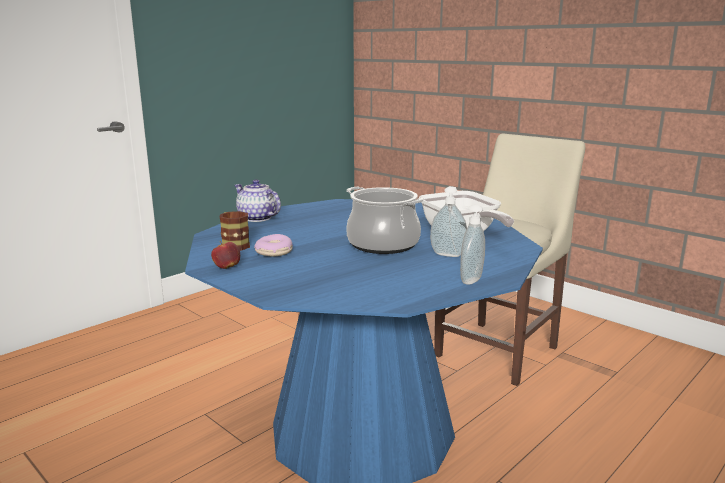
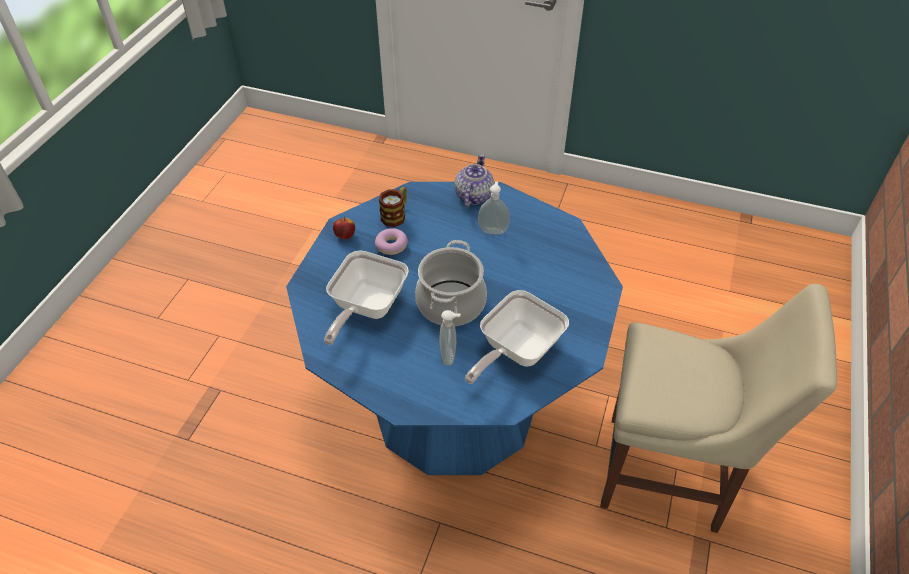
camera: 65 degrees right, 30 degrees up
(350, 274) = (365, 308): none -> frying pan
(469, 280) = (390, 386): soap dispenser -> soap dispenser (493, 230)

